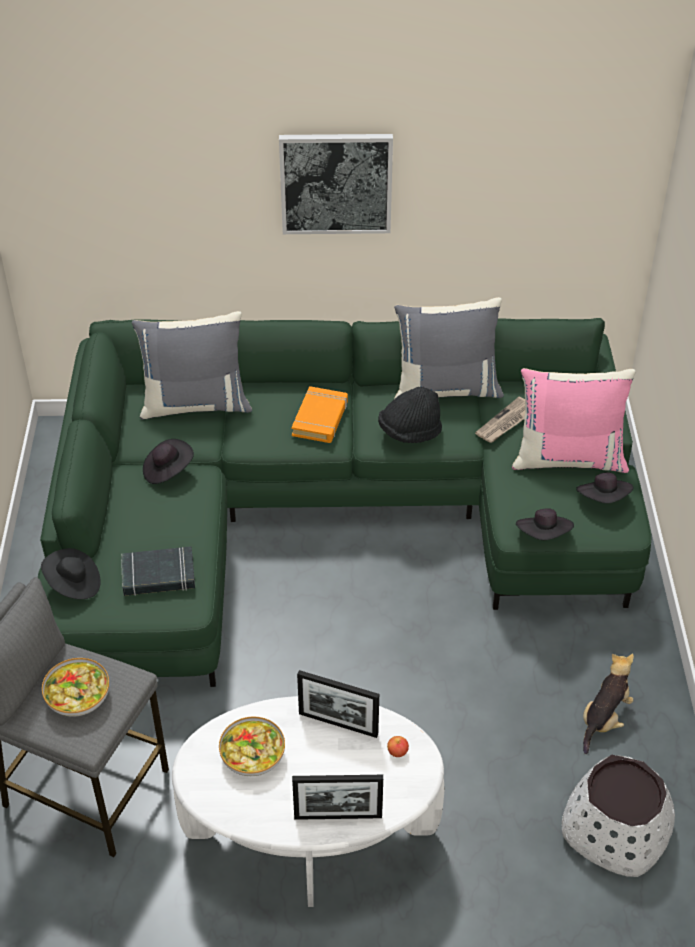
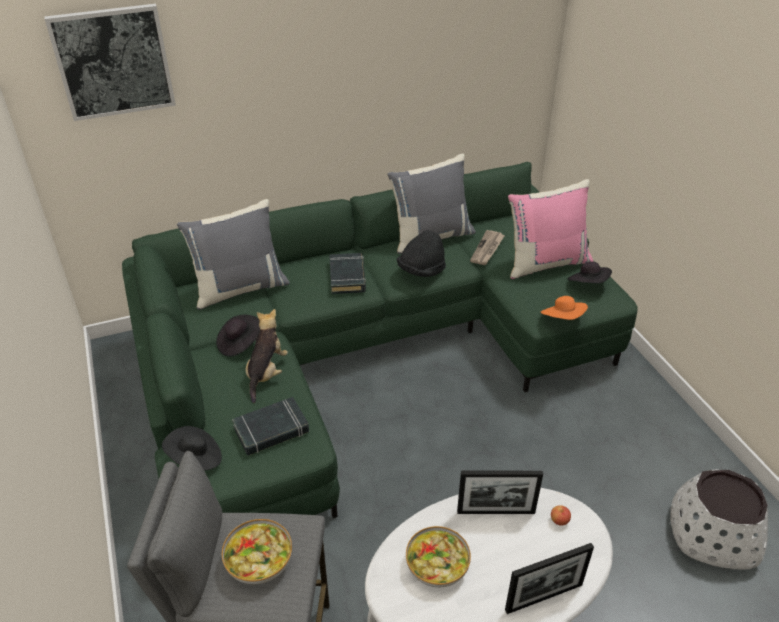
camera: 20 degrees left, 5 degrees down
(320, 419) = (347, 277): orange book -> black book
(336, 183) = (323, 80): picture -> picture (113, 62)
(543, 535) = (563, 319): black hat -> orange hat
(604, 718) = (651, 449): plush toy -> plush toy (266, 373)

